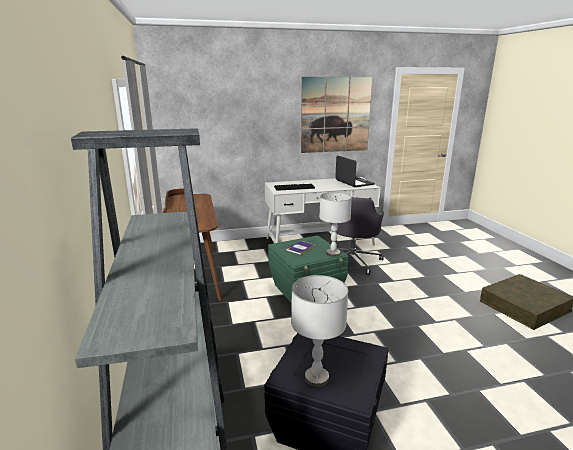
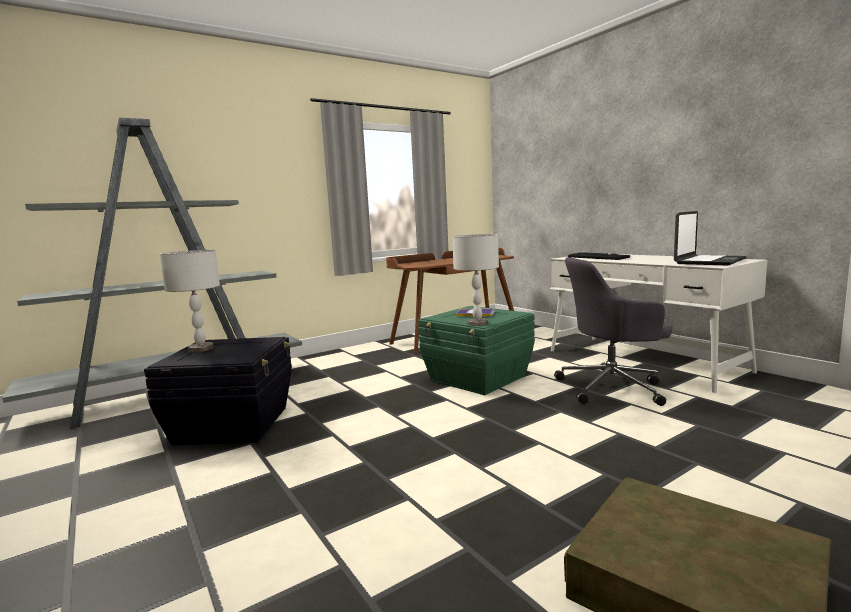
camera: 70 degrees right, 10 degrees down
(335, 115) = (716, 139): picture -> none

